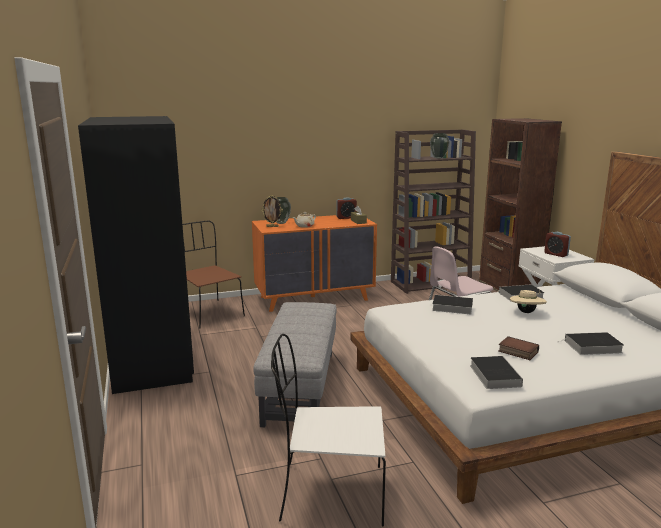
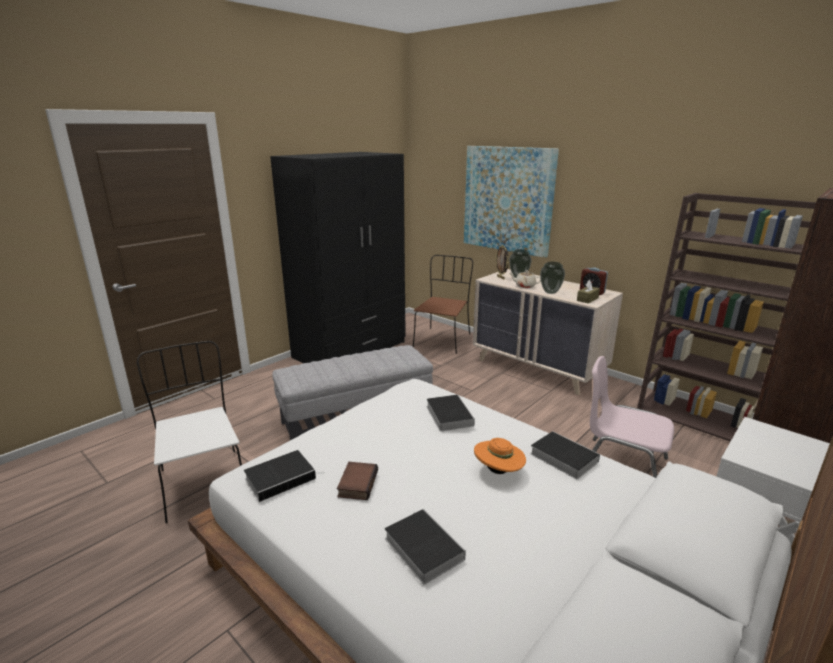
camera: 60 degrees right, 5 degrees up
(241, 155) = (507, 200): none -> picture
(314, 298) = (538, 368): orange dresser -> beige dresser
(438, 158) = (744, 242): vase -> vase (550, 292)
(526, 312) = (498, 471): beige hat -> orange hat
(556, 254) = (775, 452): alarm clock -> none

